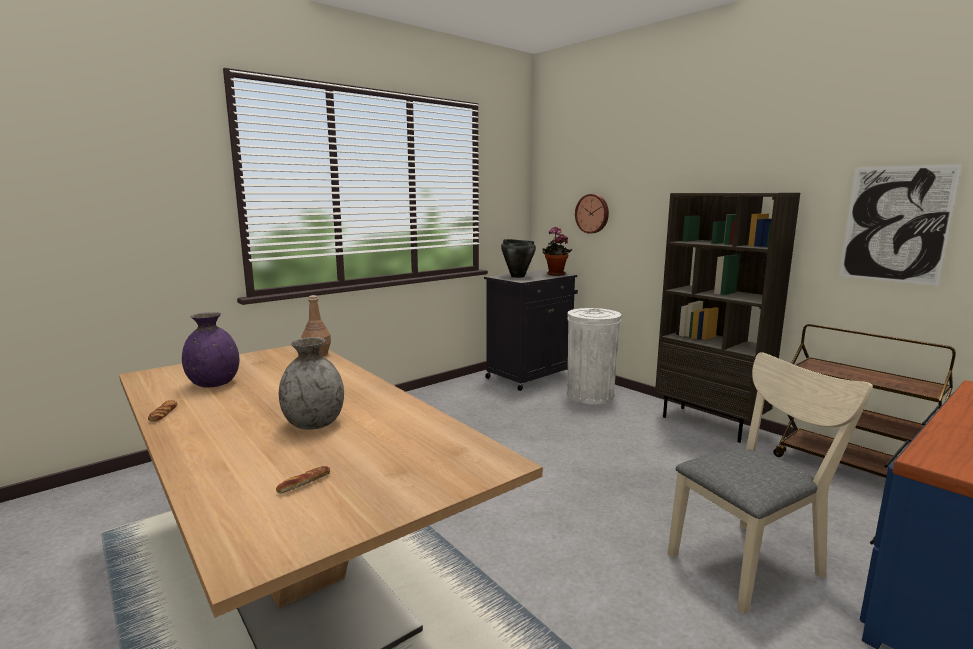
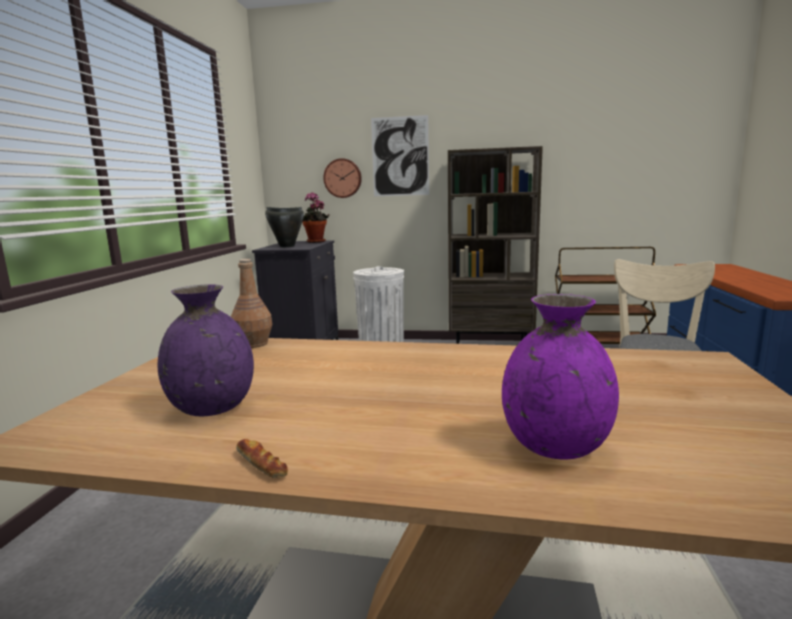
camera: 40 degrees left, 0 degrees up
(251, 459) = (555, 446): none -> purple vase
(304, 483) = (674, 436): bread -> none
(314, 424) = (488, 393): grey vase -> none
(895, 224) = (601, 169): picture -> picture (400, 156)

